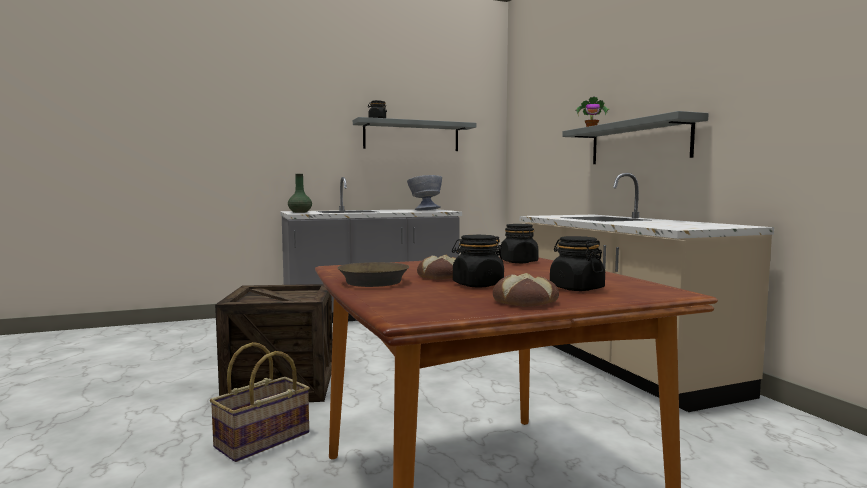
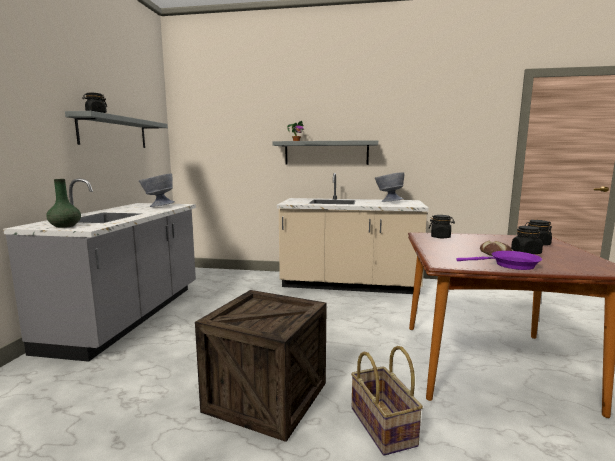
camera: 60 degrees left, 5 degrees up
(371, 281) = (510, 265): brown frying pan -> purple frying pan
(526, 302) = (575, 254): bread -> none
(683, 223) = (388, 202): none -> grey bowl

